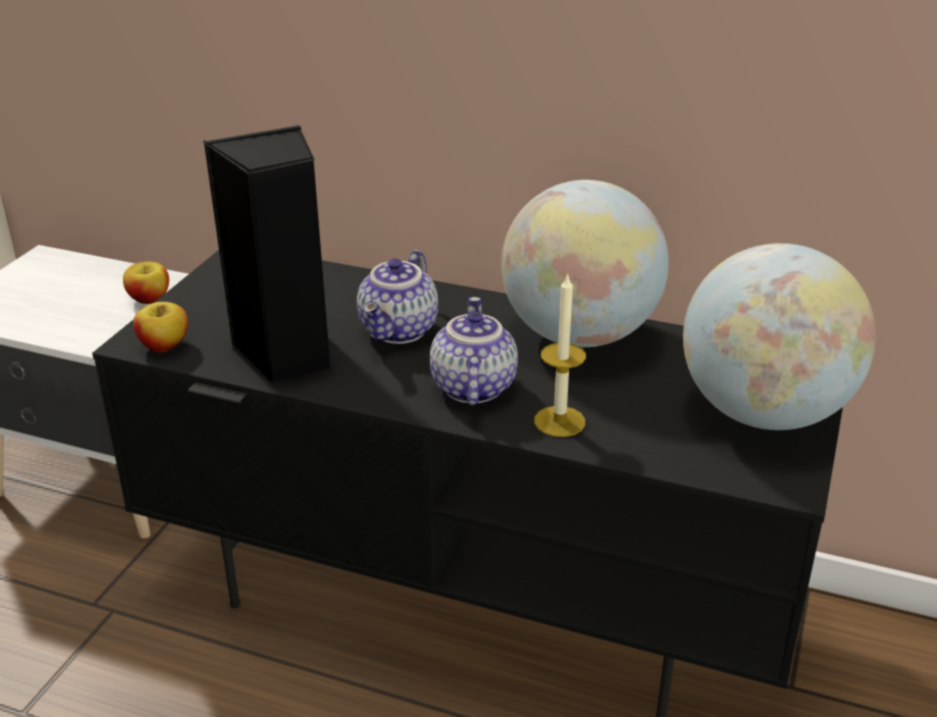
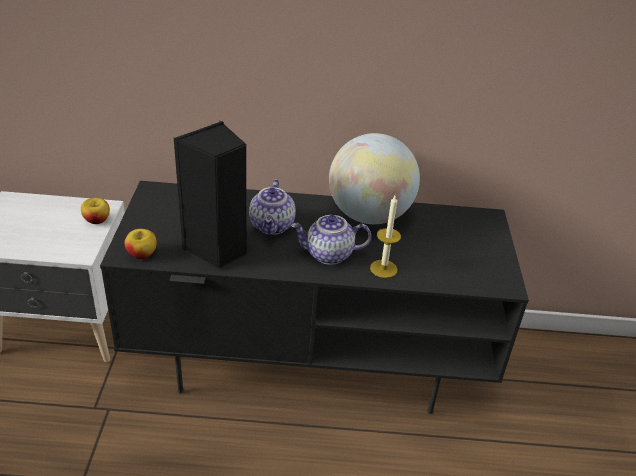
camera: 20 degrees left, 5 degrees up
(471, 387) = (328, 255): teapot -> teapot turned 75 degrees counterclockwise
(763, 413) = (478, 248): globe -> none

